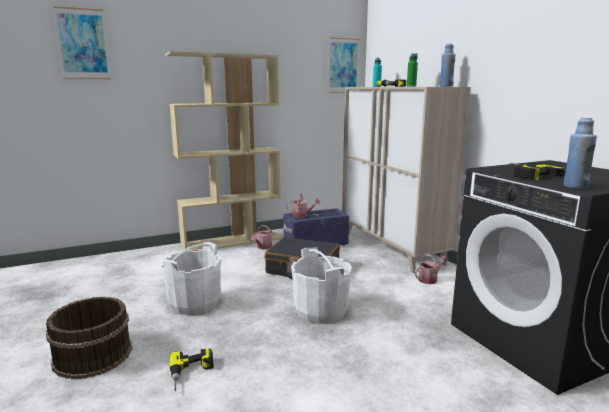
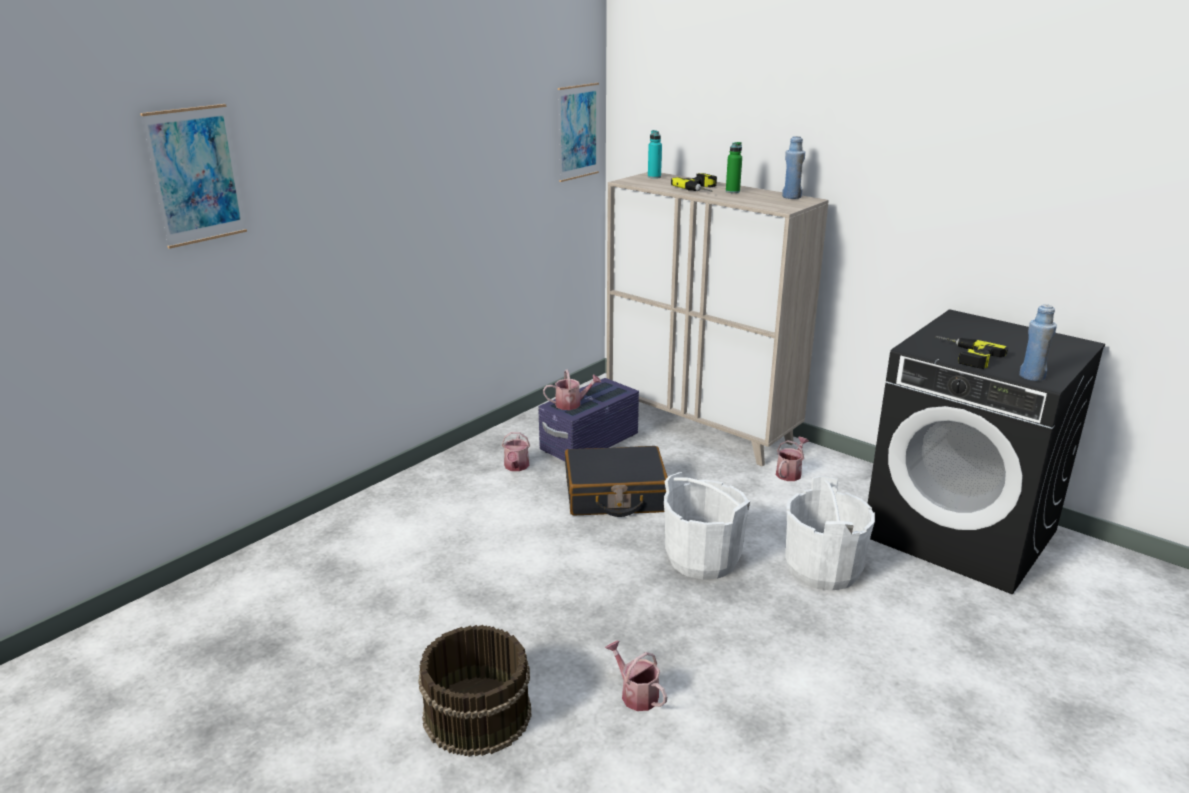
camera: 25 degrees left, 10 degrees up
(191, 373) = (636, 694): power drill -> watering can
(194, 303) = (523, 593): white bucket -> white bucket (823, 569)
(232, 241) = (452, 465): beige bookcase -> none

